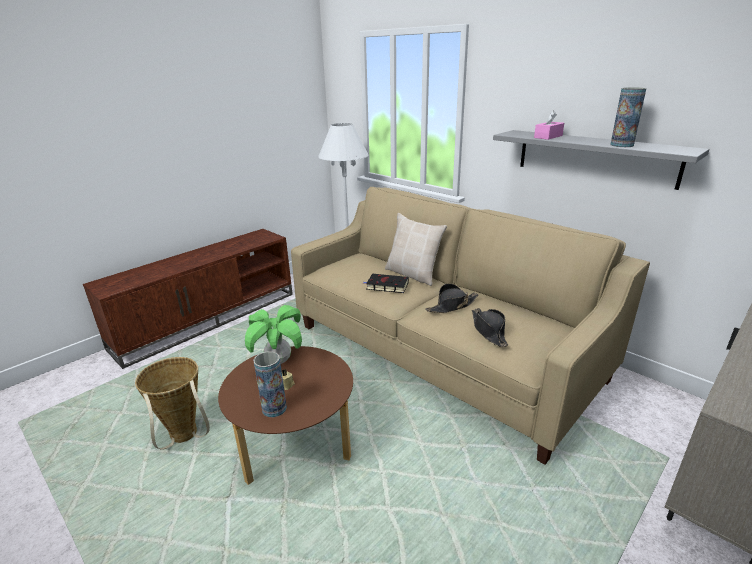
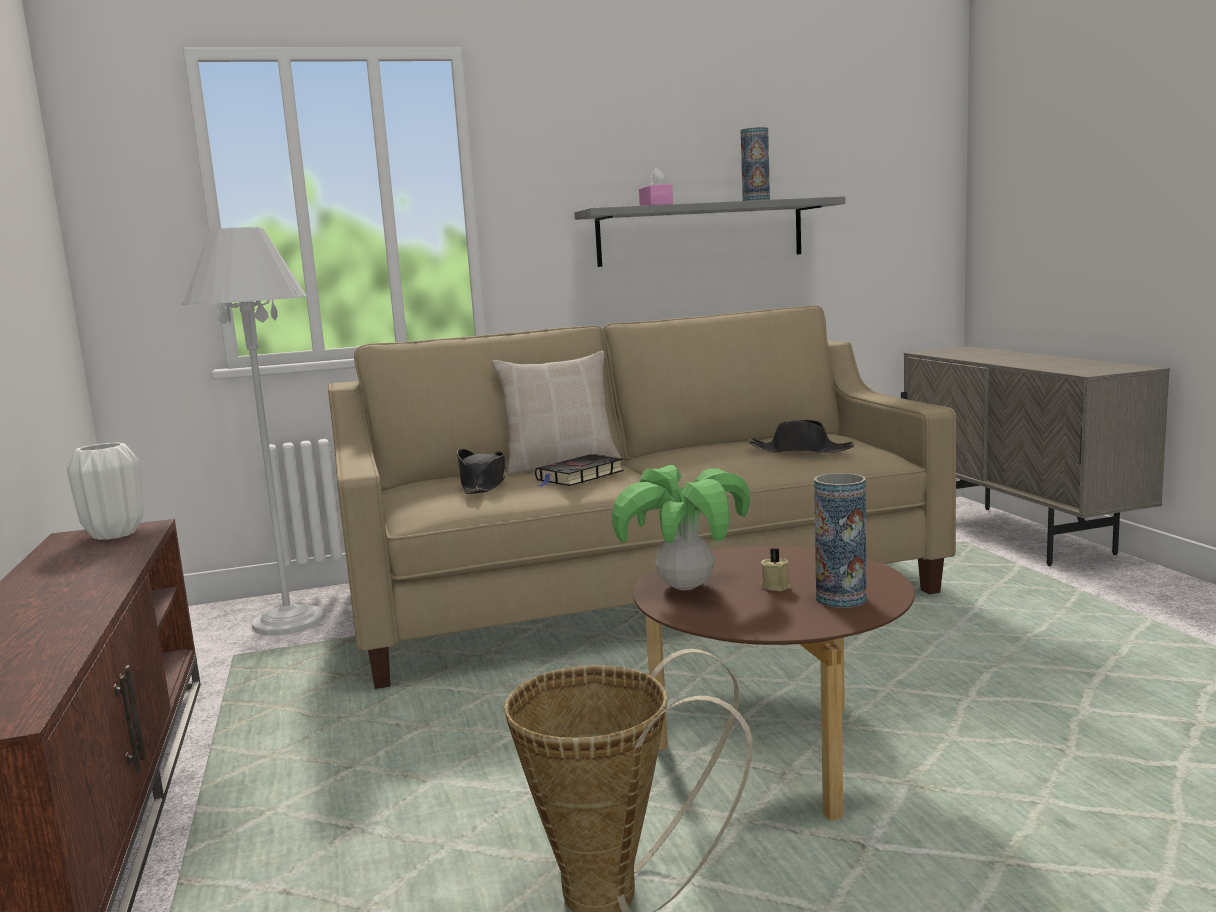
camera: 60 degrees left, 15 degrees down
(263, 237) = (115, 534): none -> white vase
(452, 306) = (707, 456): black hat -> black hat (483, 484)

